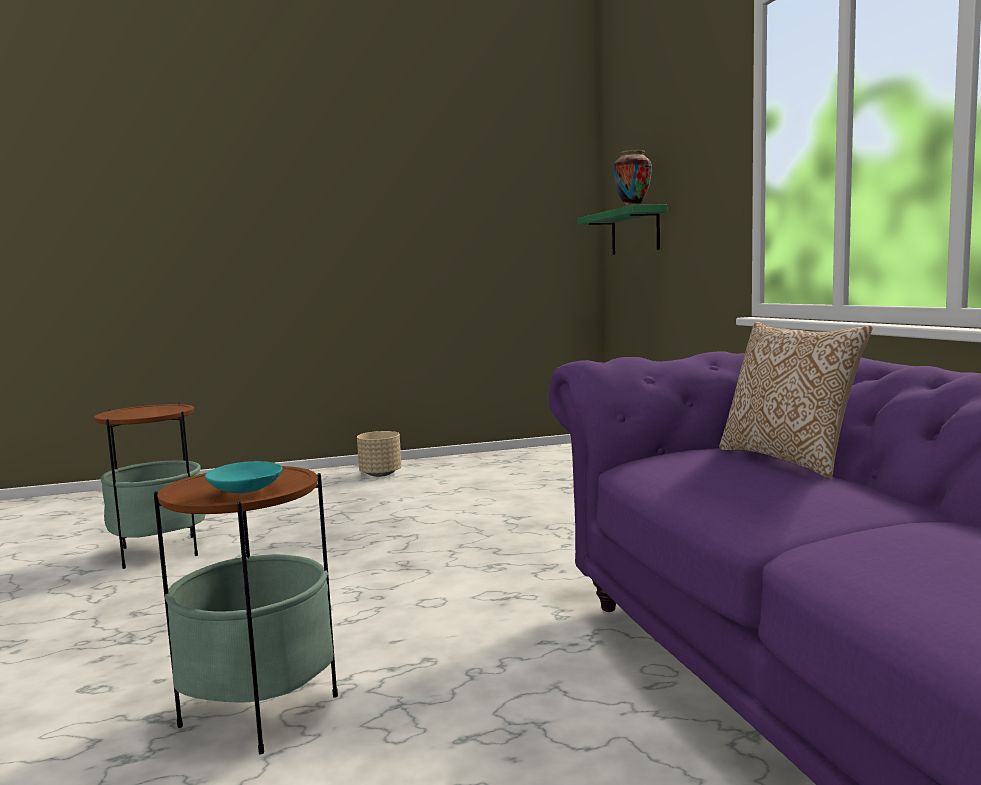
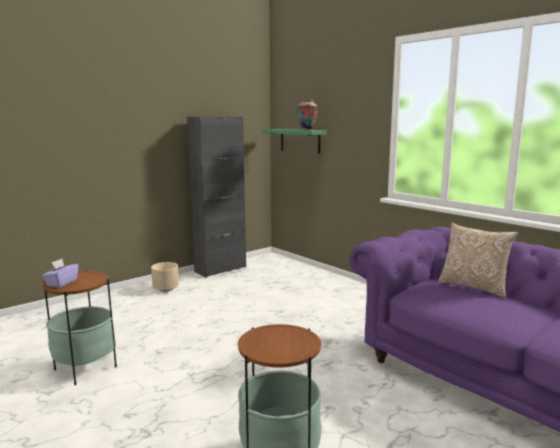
camera: 25 degrees left, 5 degrees up
(123, 412) = (62, 283): none -> purple tissue box
(246, 489) = (295, 347): turquoise bowl -> none
(492, 456) = (220, 269): none -> black cabinet

